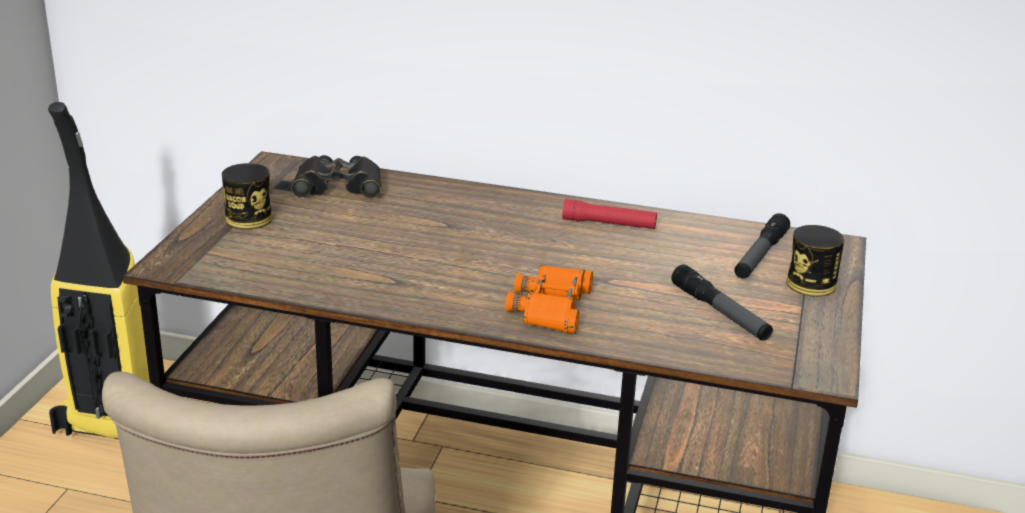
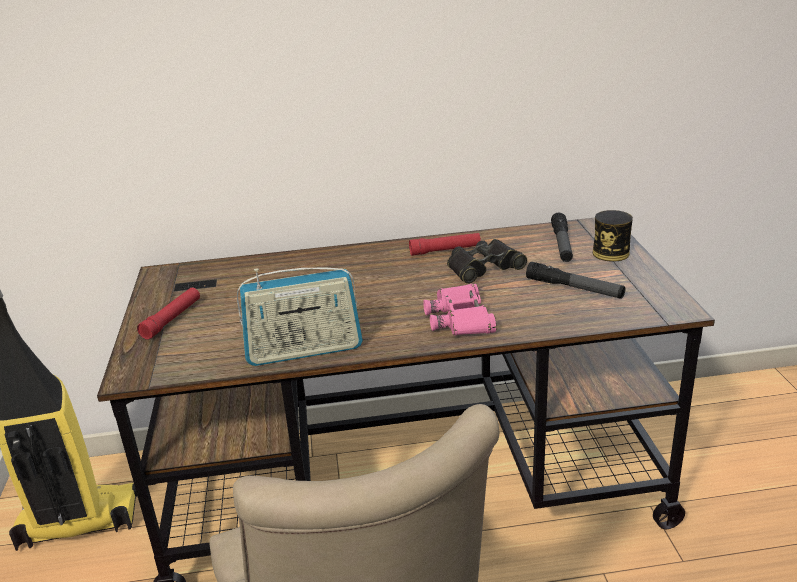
camera: 20 degrees left, 0 degrees up
(248, 218) = (172, 319): can -> red flashlight
(338, 186) = (225, 276): black binoculars -> black binoculars (483, 267)
(354, 291) = (304, 350): none -> radio
(551, 307) = (460, 318): orange binoculars -> pink binoculars

